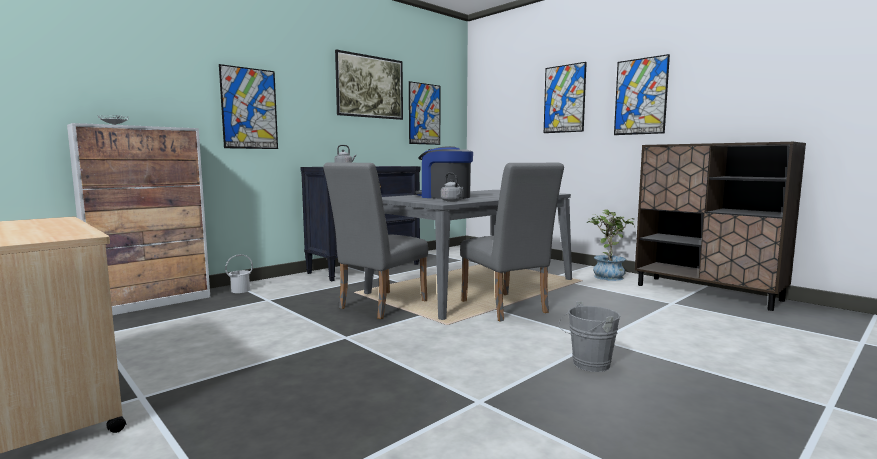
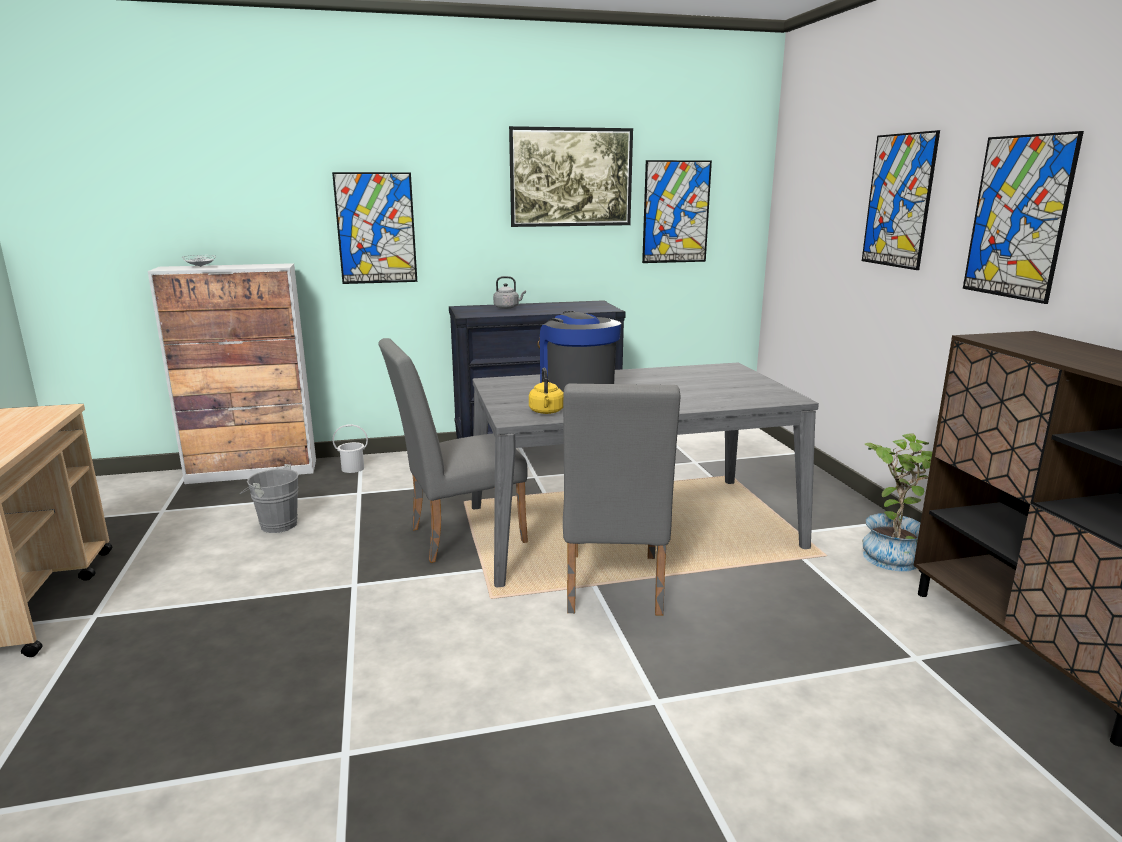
camera: 30 degrees right, 10 degrees up
(452, 201) = (546, 412): grey kettle -> yellow kettle
(587, 364) = (563, 745): grey bucket -> grey bucket (275, 524)

